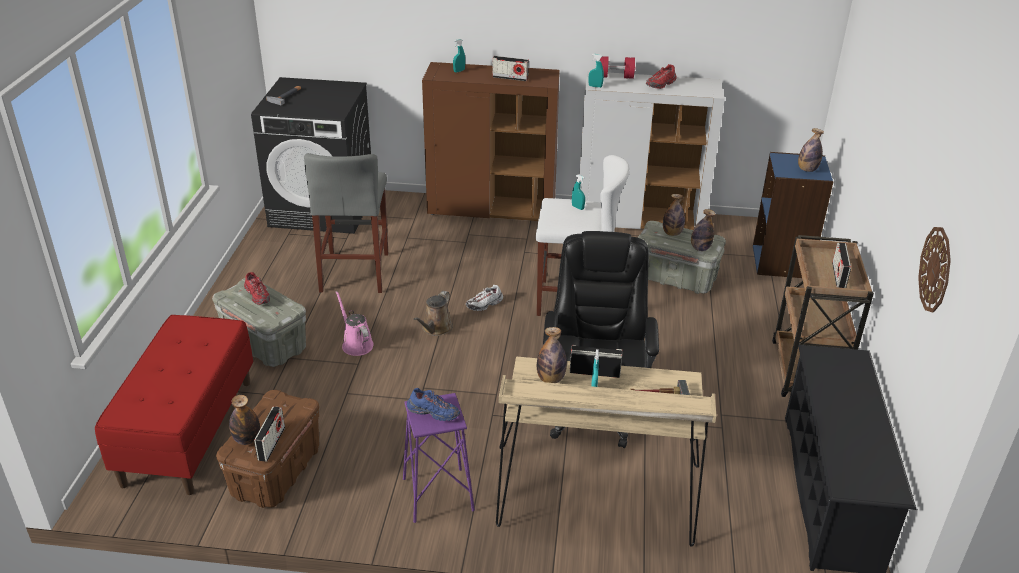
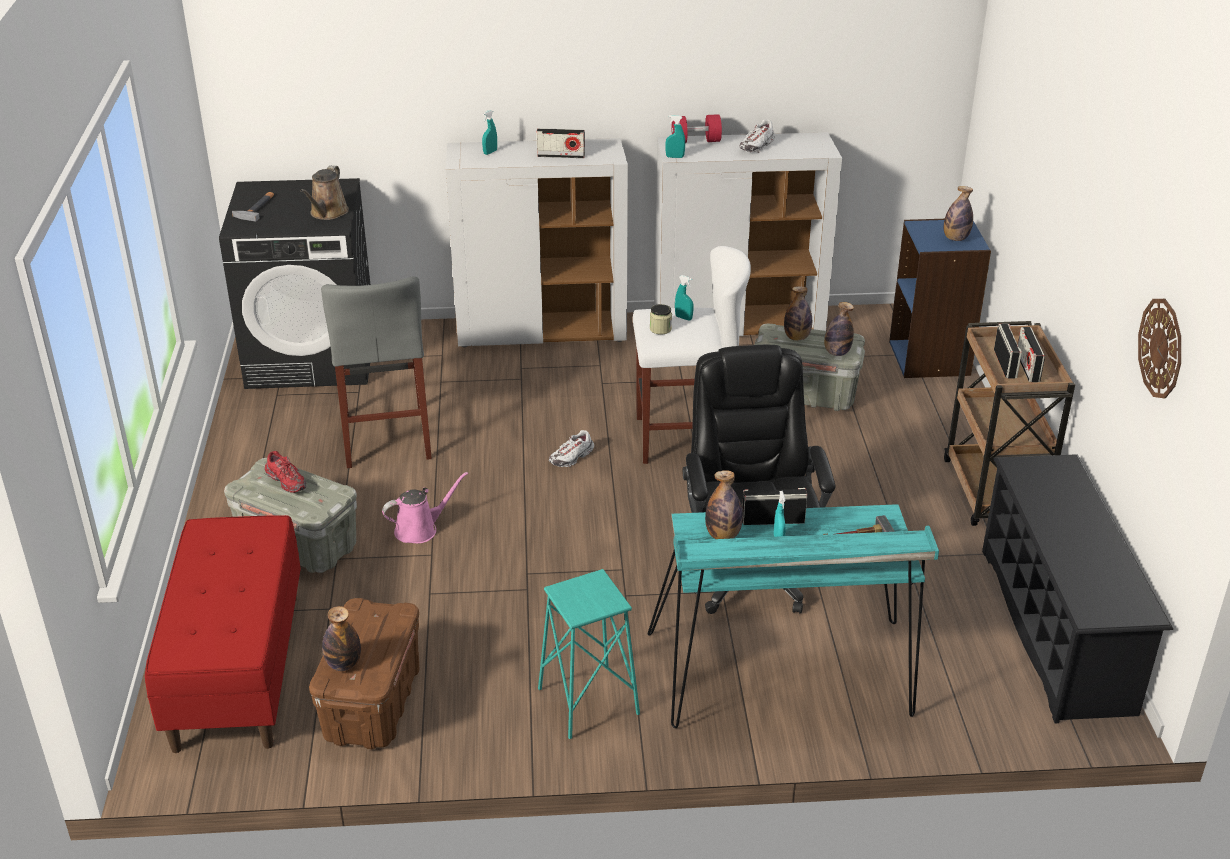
camera: 10 degrees left, 0 degrees up
(271, 444) = (377, 665): radio -> radio (1005, 364)
(356, 344) = (420, 529): pink watering can -> pink watering can turned 105 degrees clockwise
(433, 413) = (585, 596): blue shoe -> none
(435, 329) = (518, 497): brown watering can -> brown watering can (327, 213)
(438, 495) = (588, 701): purple stool -> turquoise stool
(492, 209) = (542, 331): brown cabinet -> white cabinet
(557, 214) = (660, 329): none -> jar
(595, 498) = (783, 677): beige desk -> turquoise desk
(661, 84) = (757, 146): red shoe -> white shoe

